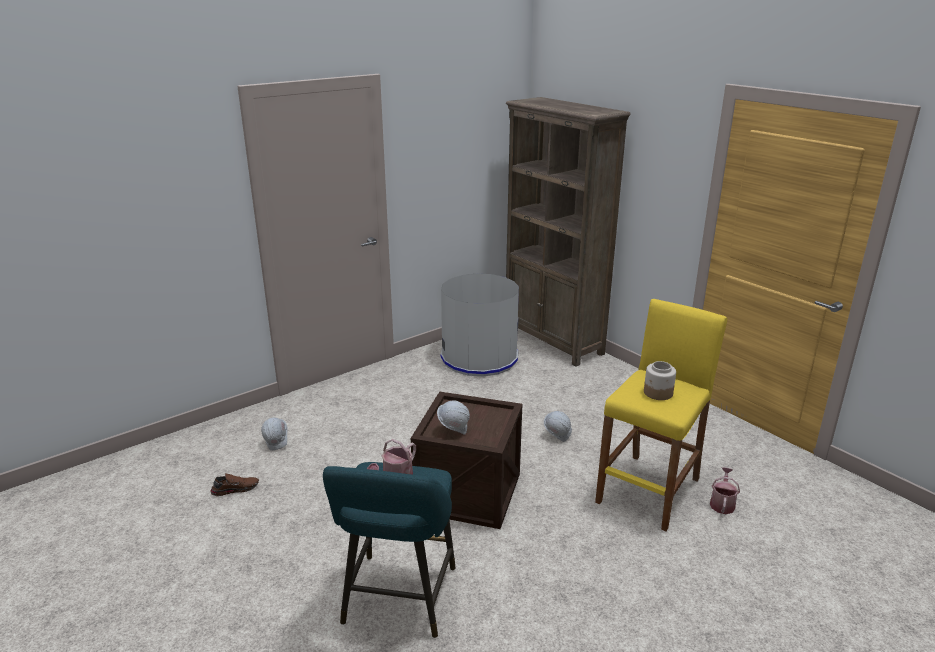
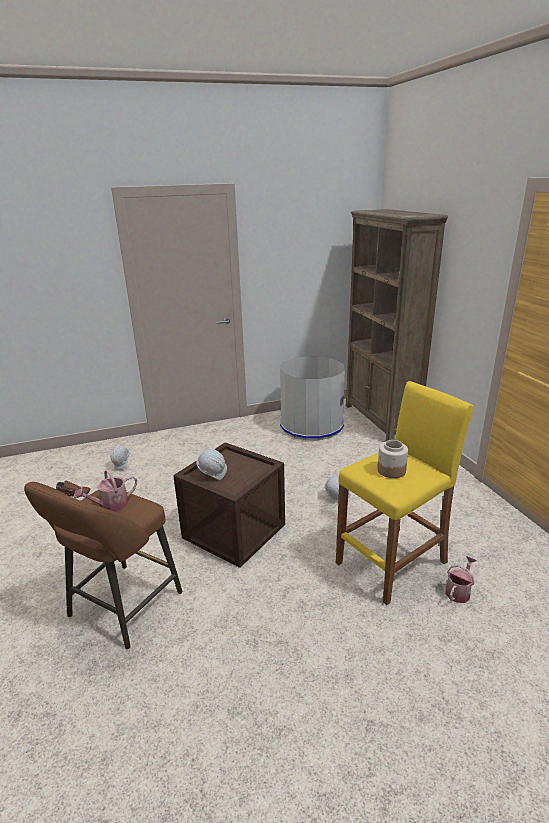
camera: 20 degrees right, 0 degrees up
(398, 601) = (121, 608): turquoise stool -> brown stool

